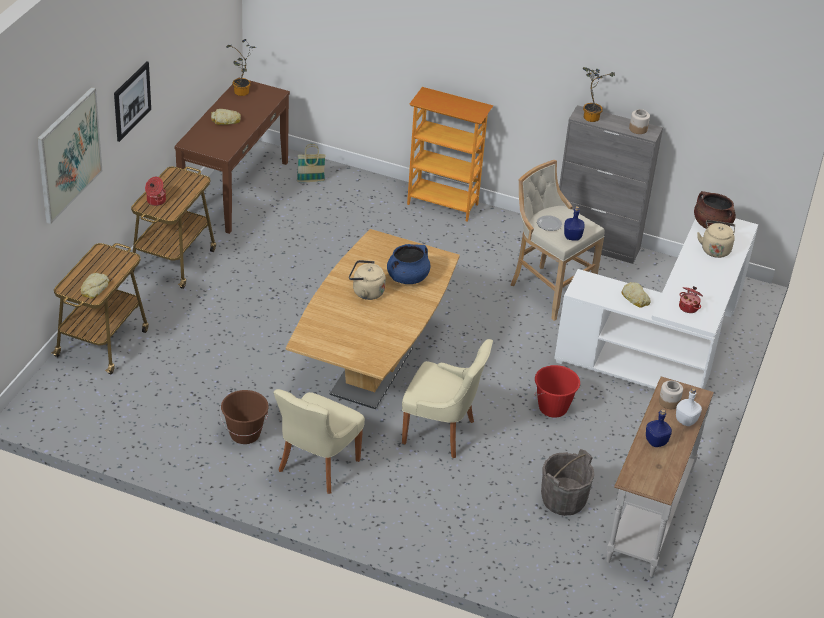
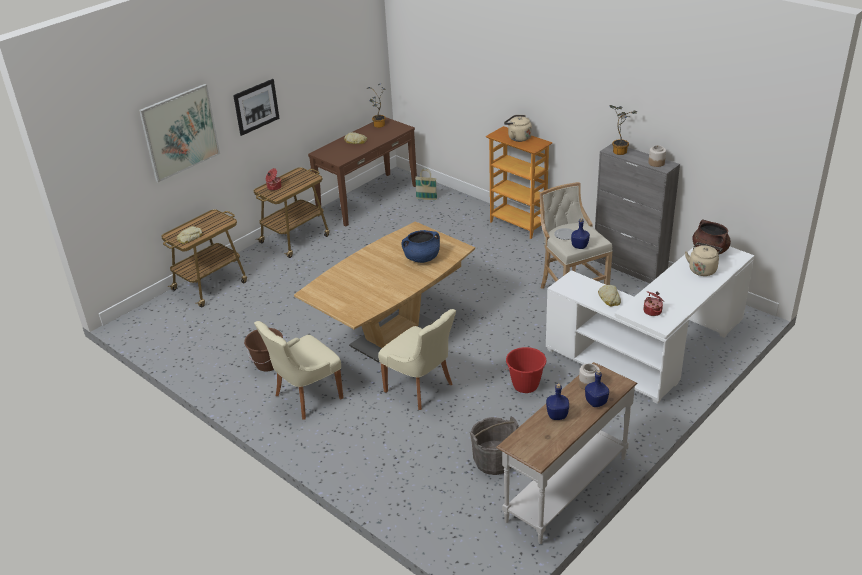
camera: 25 degrees right, 5 degrees down
(366, 292) = (382, 264): beige kettle -> beige kettle (518, 138)
(686, 421) = (596, 402): white bottle -> blue bottle

